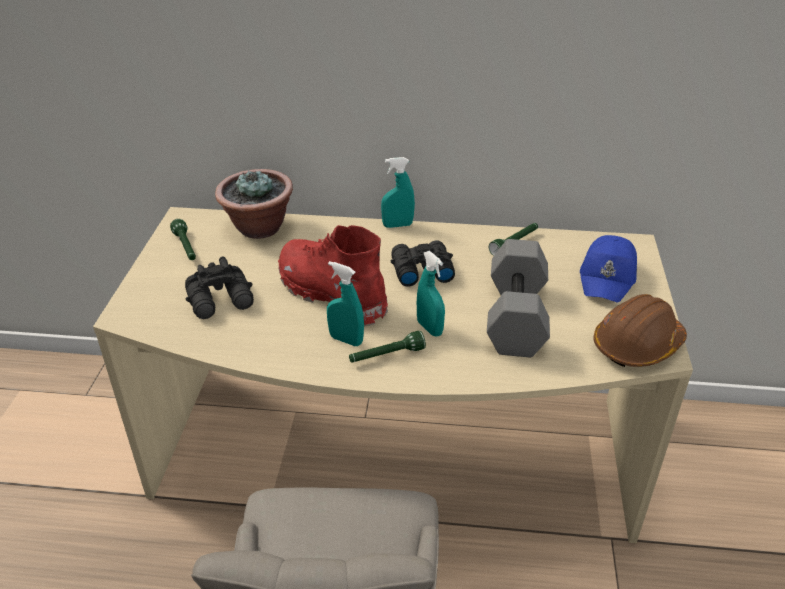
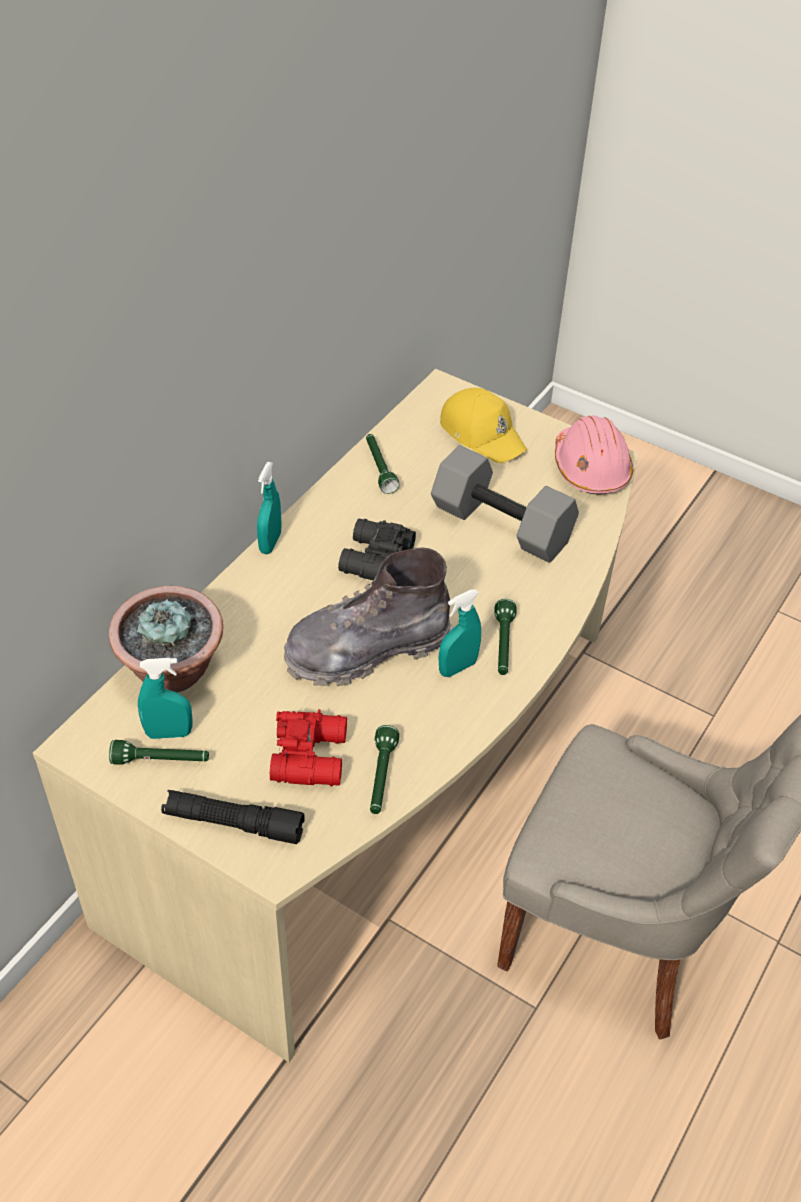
camera: 65 degrees left, 10 degrees up
(150, 289) = (233, 823): none -> black flashlight
(218, 336) = (381, 777): none -> green flashlight
(222, 301) = (312, 755): black binoculars -> red binoculars
(332, 293) = (366, 650): red boot -> grey boot
(429, 328) = (479, 595): turquoise spray bottle -> turquoise spray bottle (169, 733)
(608, 277) = (482, 434): blue cap -> yellow cap
(637, 345) = (590, 468): brown hard hat -> pink hard hat

